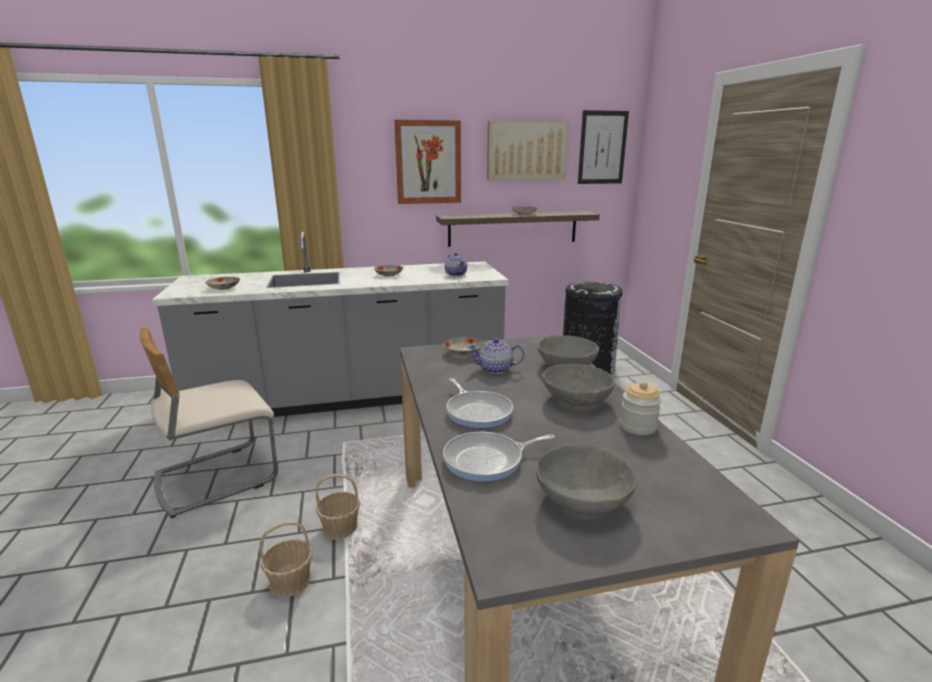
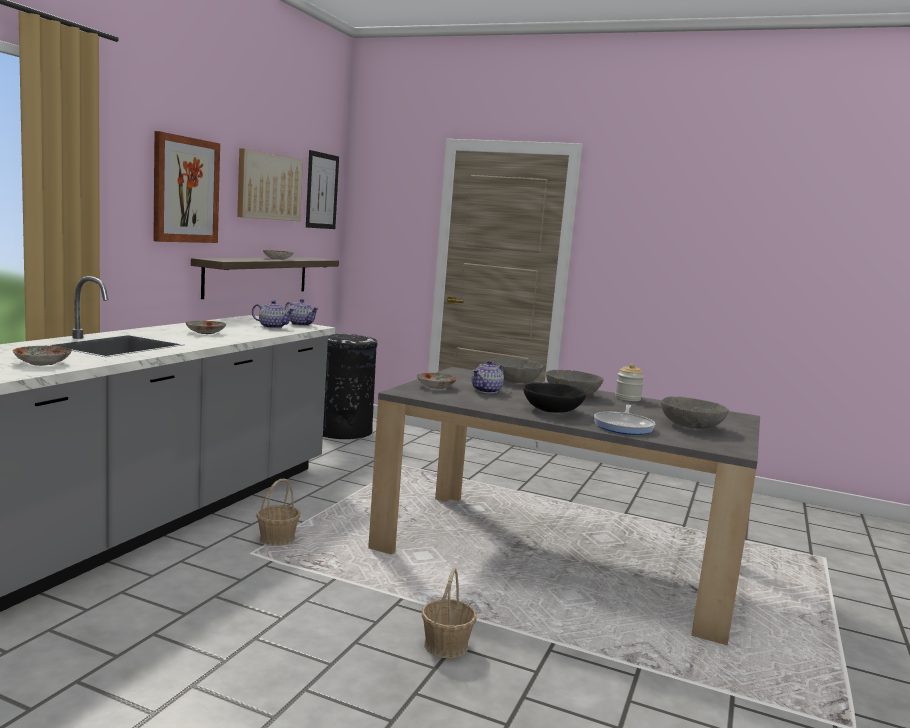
camera: 55 degrees left, 10 degrees down
(216, 477) = (175, 638): beige chair -> none
(340, 527) = (401, 601): basket -> basket (277, 539)
(477, 411) = (552, 411): frying pan -> black bowl
(488, 274) = (301, 324): none -> teapot

